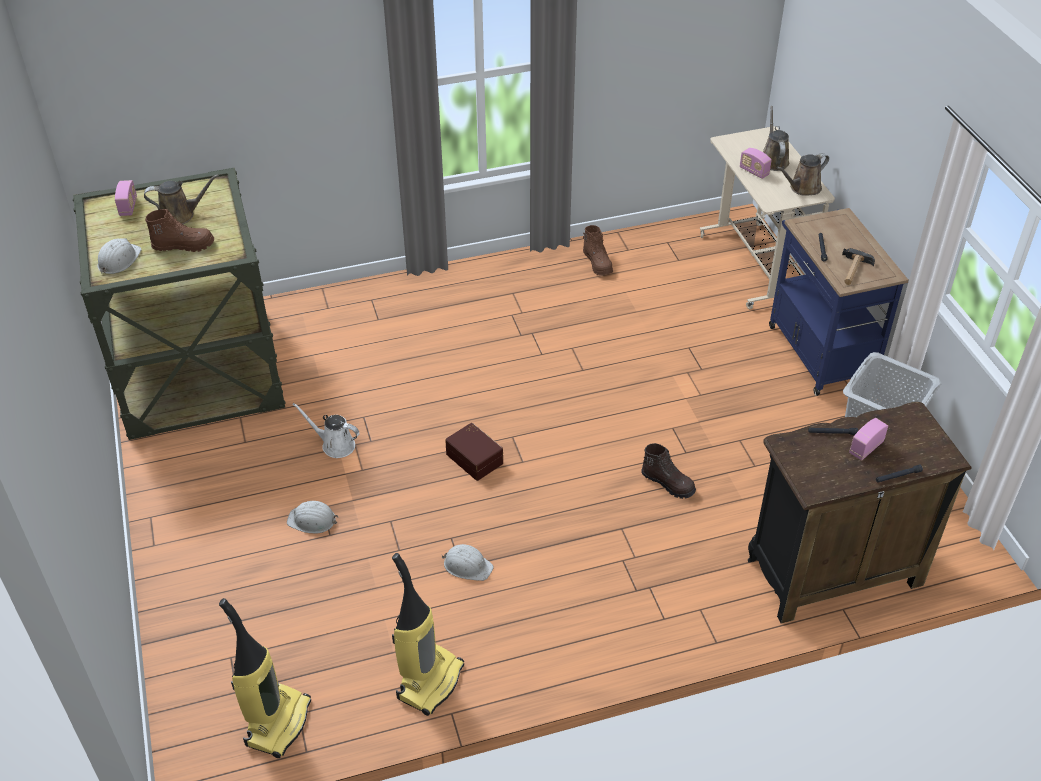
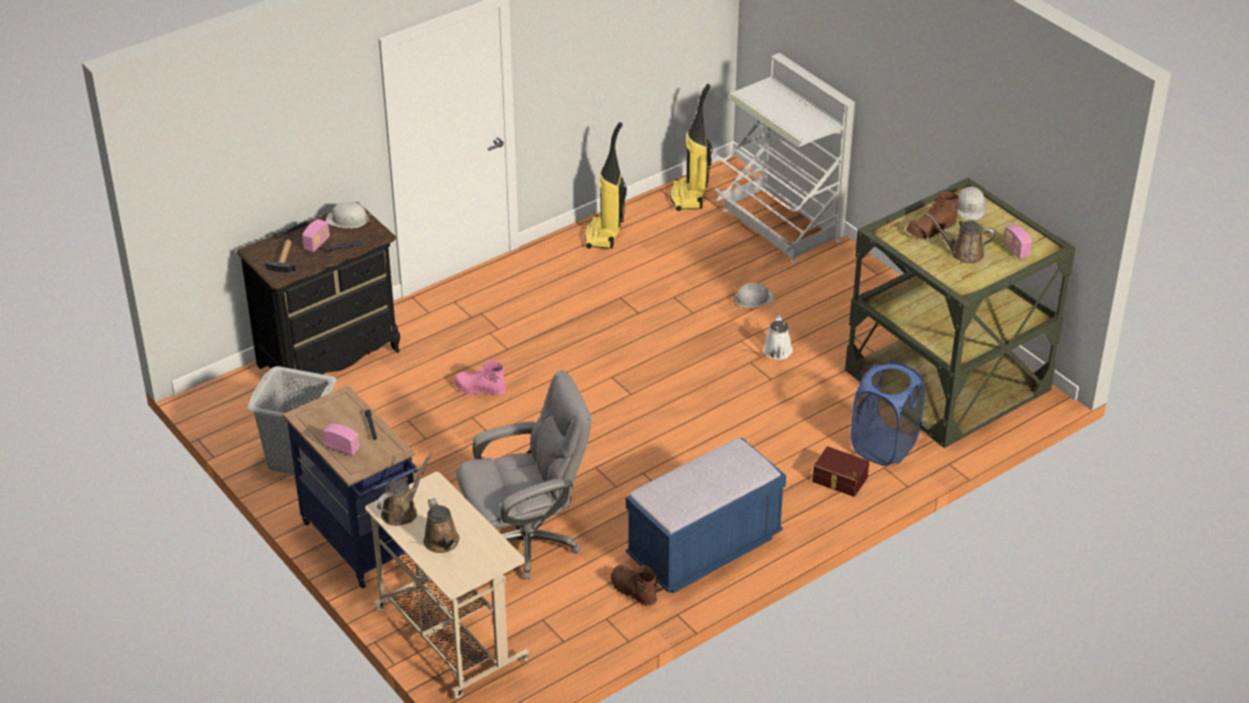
camera: 160 degrees right, 5 degrees down
(180, 215) = (963, 253): brown watering can -> brown watering can turned 45 degrees clockwise
(203, 627) = (777, 226): none -> white shoe rack
(312, 325) = (884, 446): none -> blue laundry basket
(335, 445) = (778, 352): white watering can -> white watering can turned 90 degrees clockwise
(467, 565) = (616, 299): white hard hat -> white hard hat (348, 220)
(475, 458) = (653, 370): brown storage box -> brown storage box (839, 480)
(523, 280) = (704, 548): none -> blue bench
(668, 483) = (480, 389): brown boot -> pink boot
(672, 319) = (525, 542): none -> grey office chair
(754, 171) = (461, 521): radio -> radio (342, 448)
(853, 271) = (337, 410): hammer -> hammer (283, 258)

